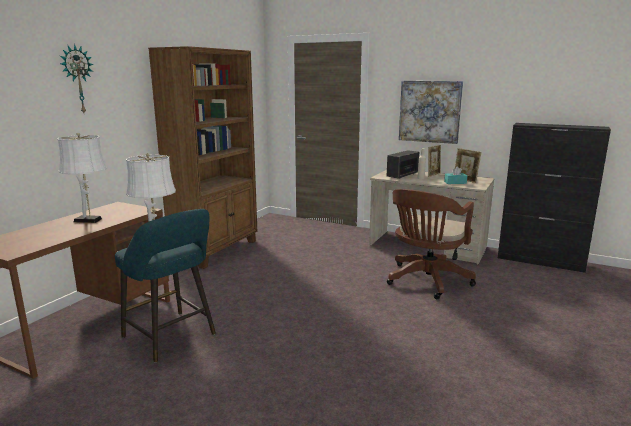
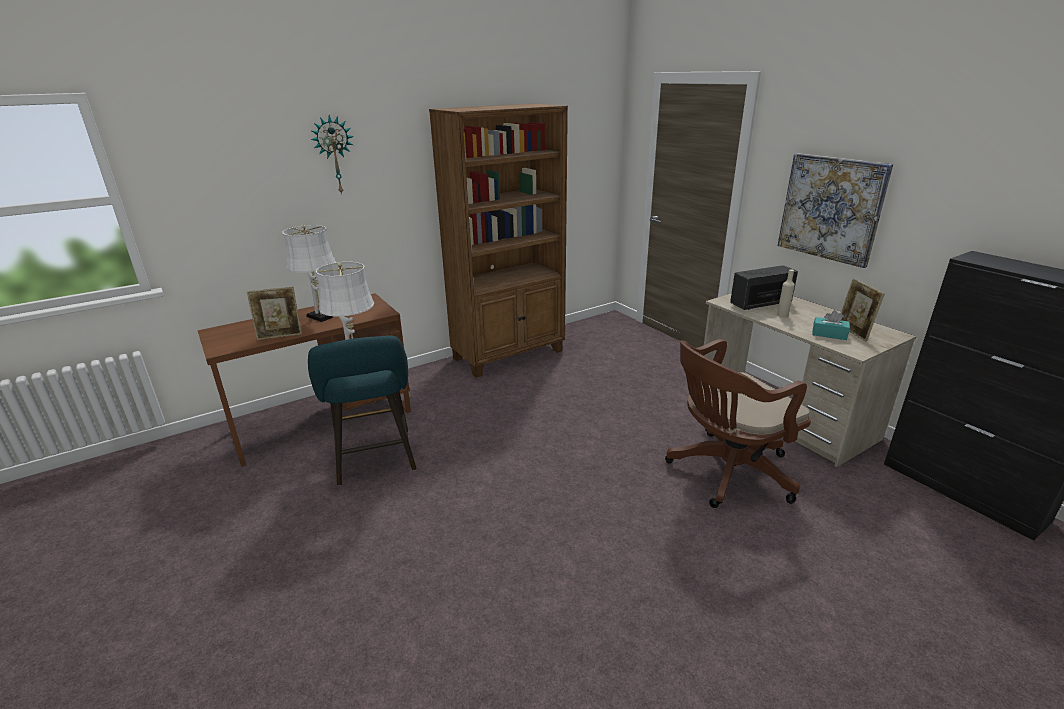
camera: 30 degrees right, 10 degrees up
(433, 175) = (813, 311): picture frame -> picture frame (280, 336)

